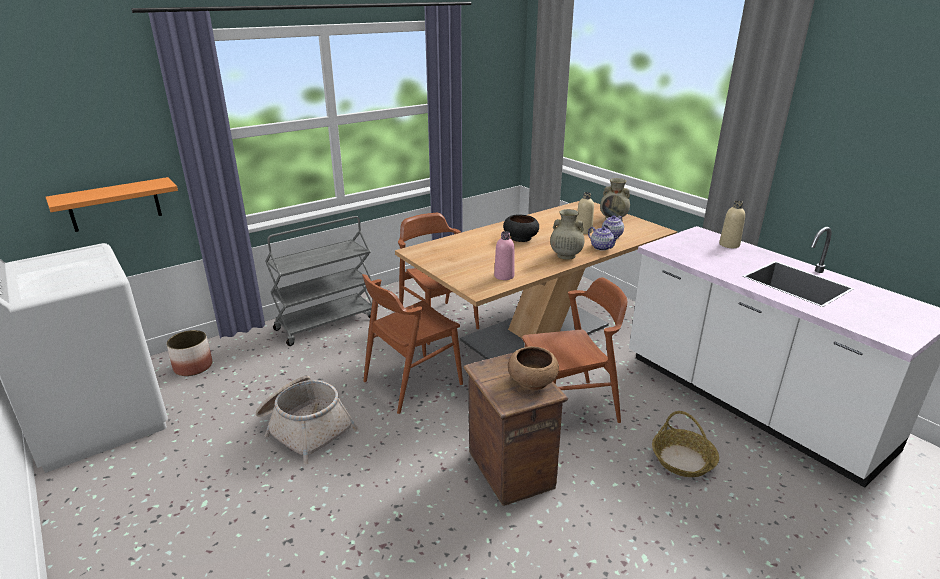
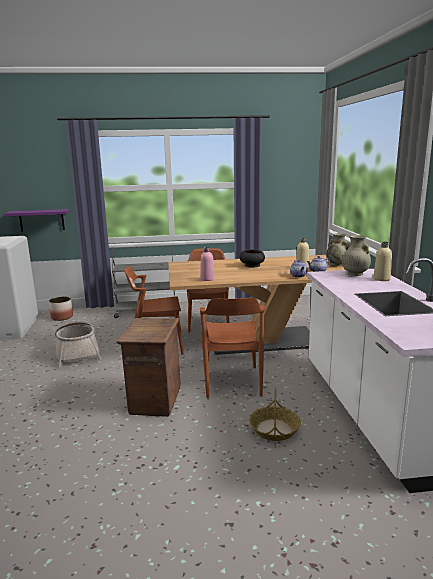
camera: 30 degrees right, 10 degrees down
(114, 204) = (41, 220): orange shelf -> purple shelf
(533, 381) = (157, 331): brown bowl -> none
(565, 256) = (265, 276): beige vase -> beige vase (354, 273)
(568, 408) = (232, 381): brown chair -> brown chair turned 75 degrees clockwise

